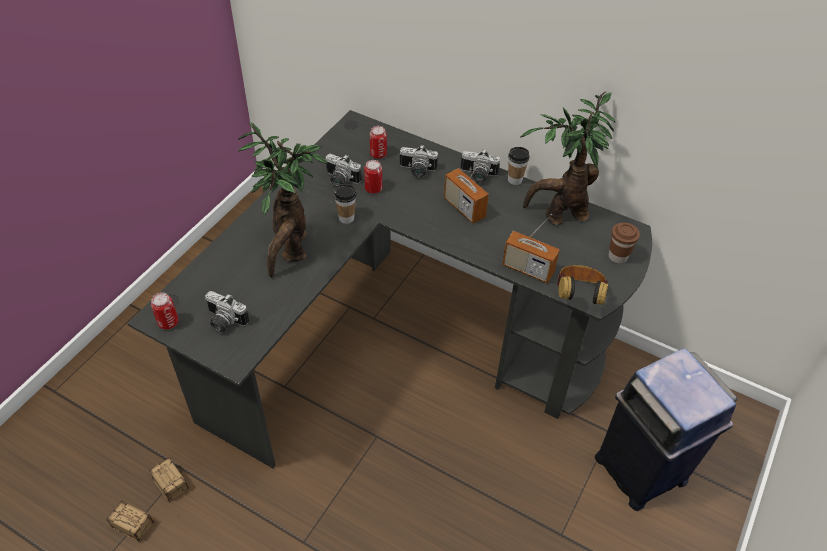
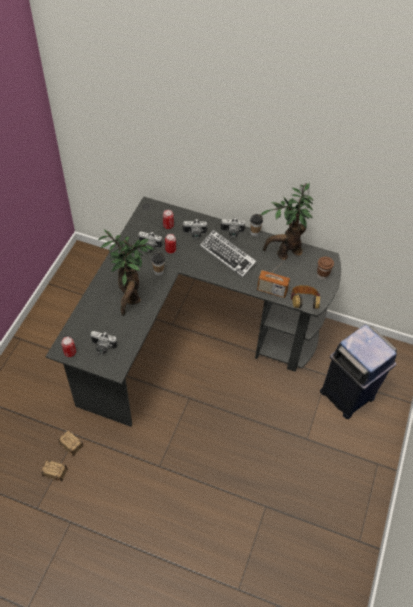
camera: 10 degrees left, 5 degrees up
(464, 208) = (228, 256): radio -> keyboard

